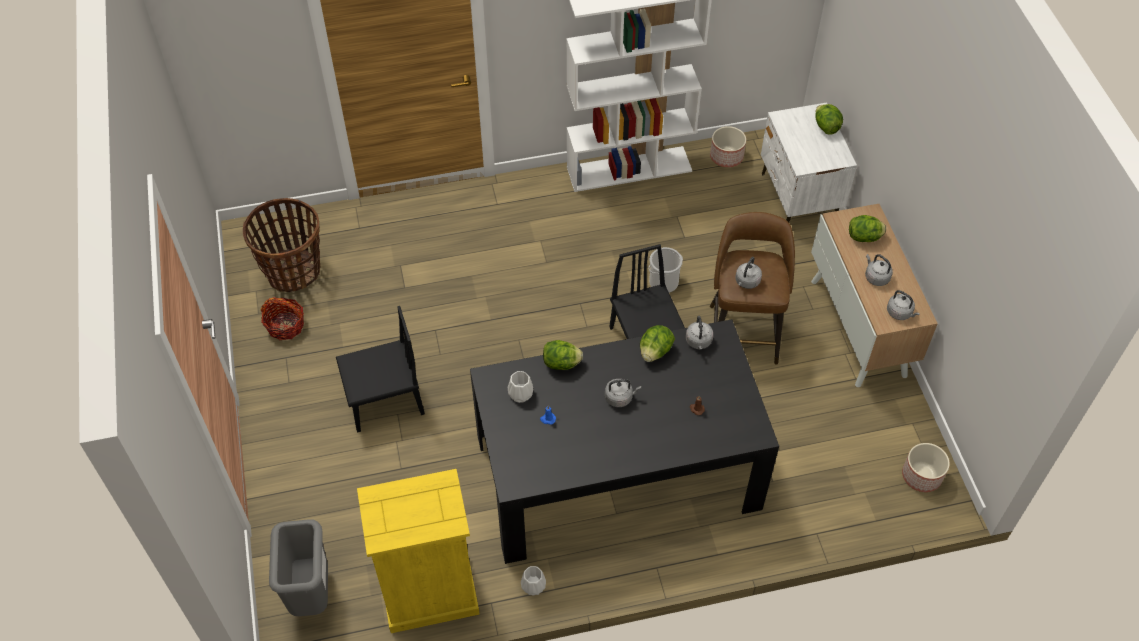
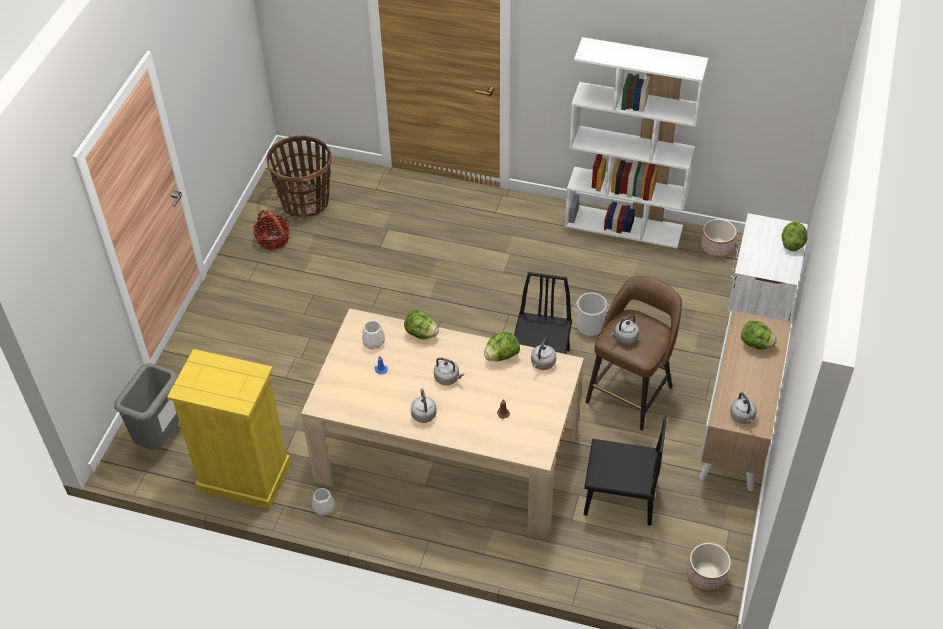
camera: 30 degrees right, 5 degrees down
(384, 400) = (307, 323): black chair -> black chair (620, 497)
(617, 472) = (448, 454): black dining table -> beige dining table
(876, 277) = (742, 379): grey kettle -> grey kettle (423, 413)

